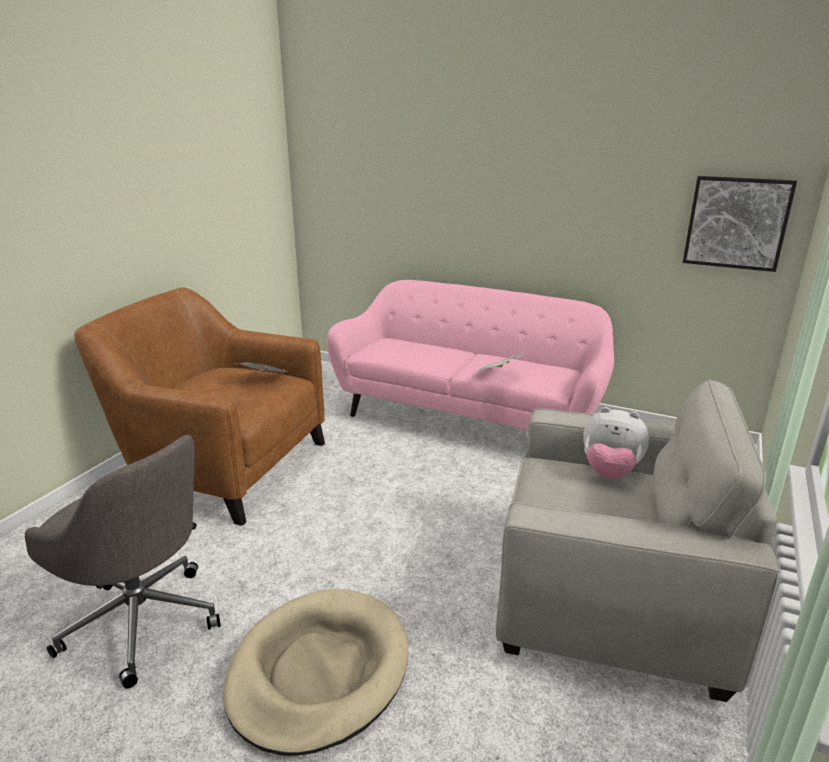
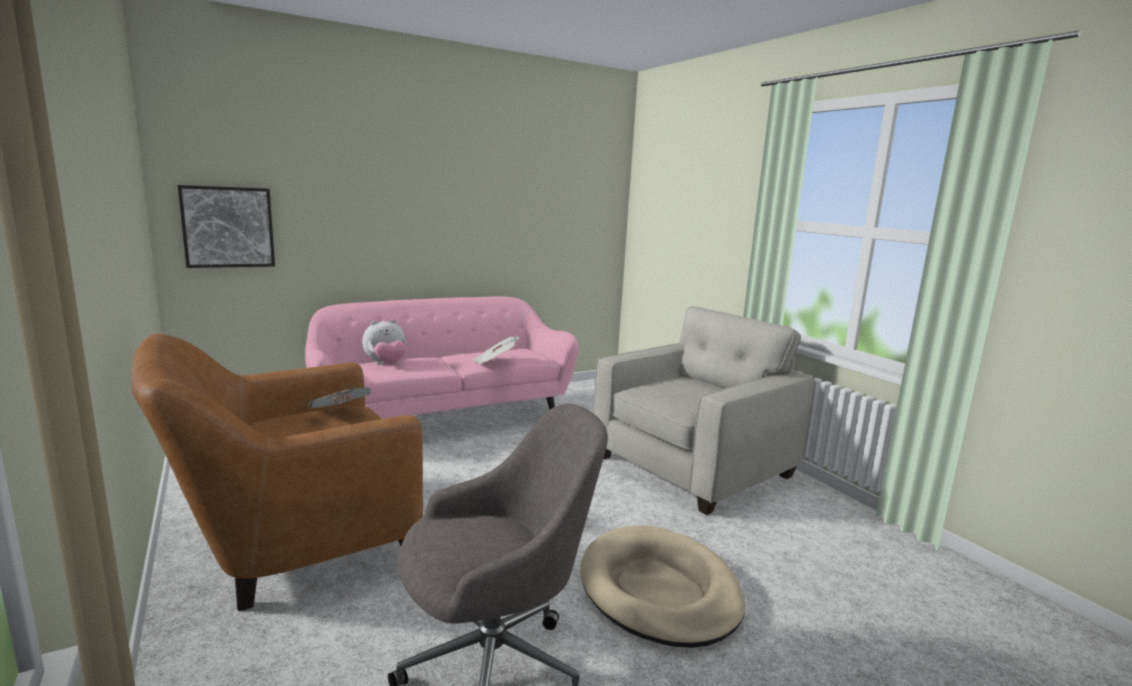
camera: 55 degrees left, 10 degrees down
(610, 472) = (668, 382): plush toy -> plush toy (386, 364)
(736, 223) = (590, 226): picture -> picture (228, 227)

